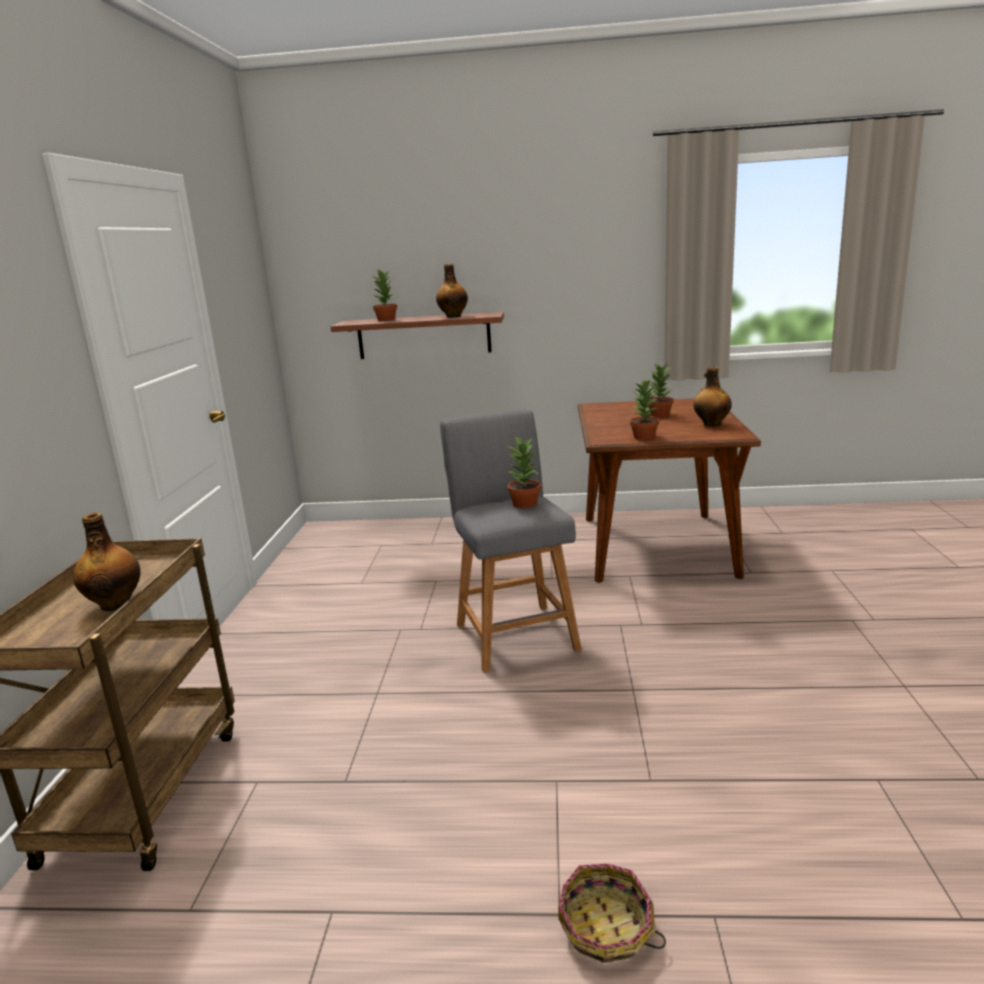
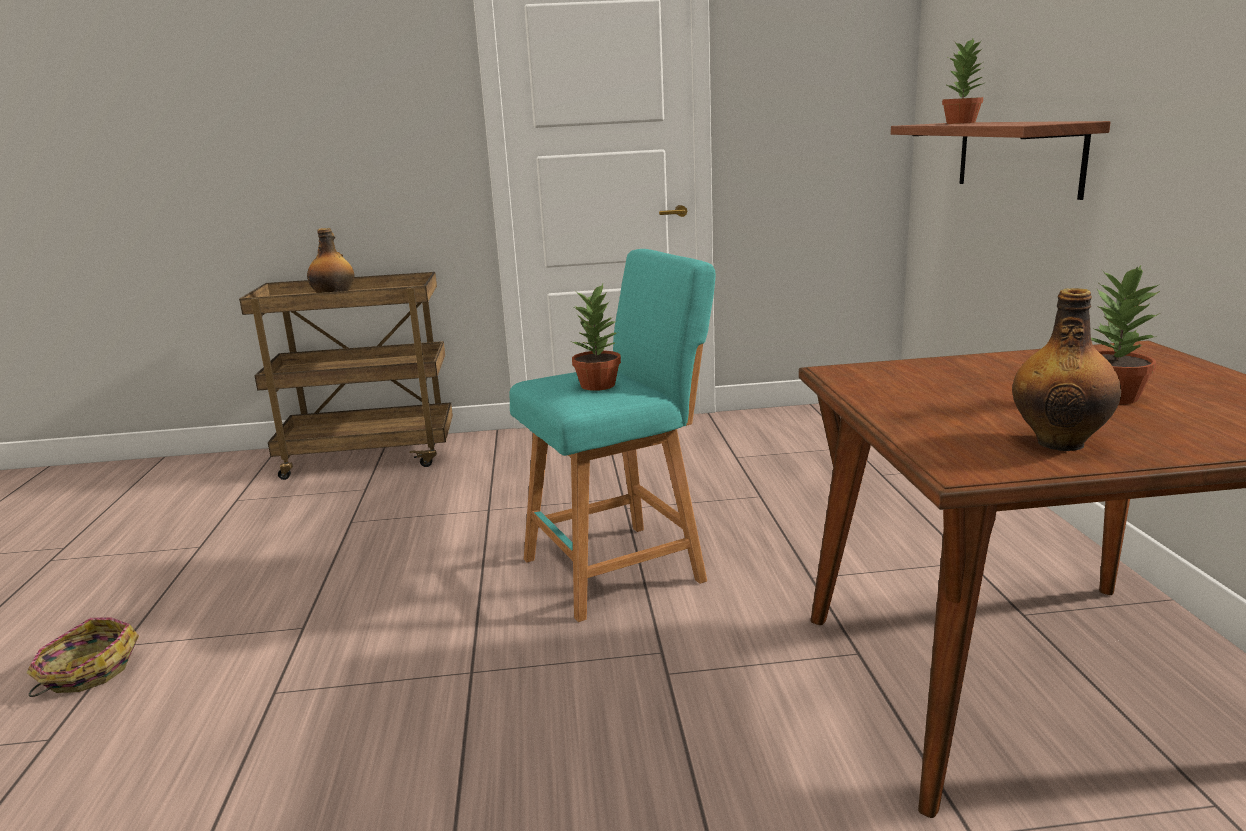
camera: 80 degrees right, 0 degrees up
(453, 316) = (1011, 123): bottle -> none
(514, 633) = (621, 567): grey stool -> turquoise stool
(643, 437) = (886, 394): potted plant -> none

